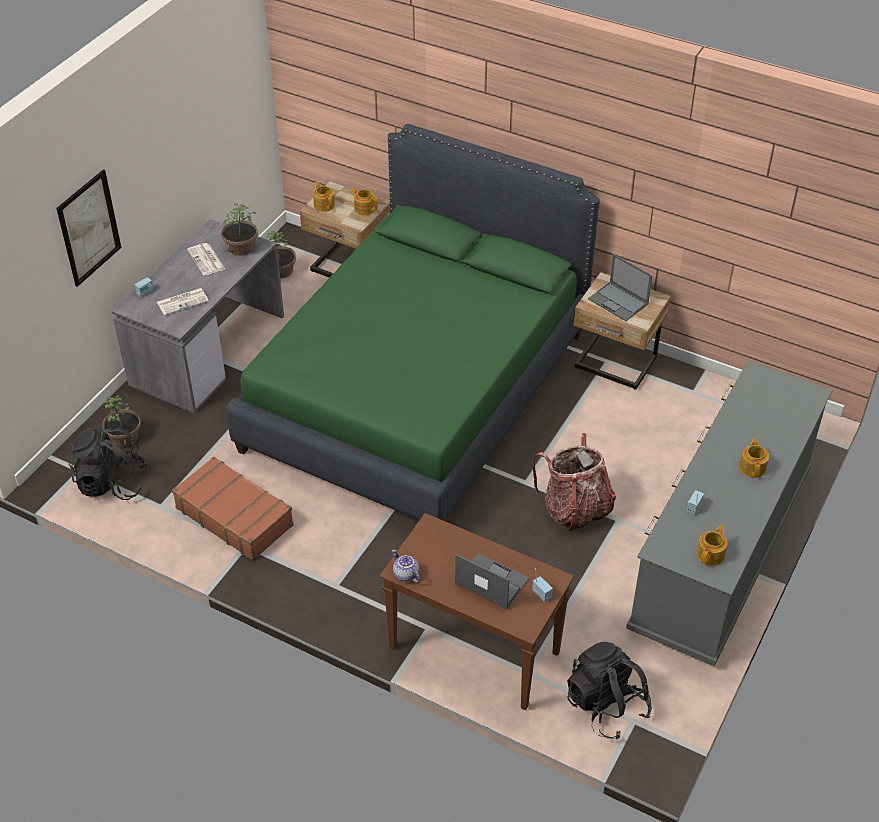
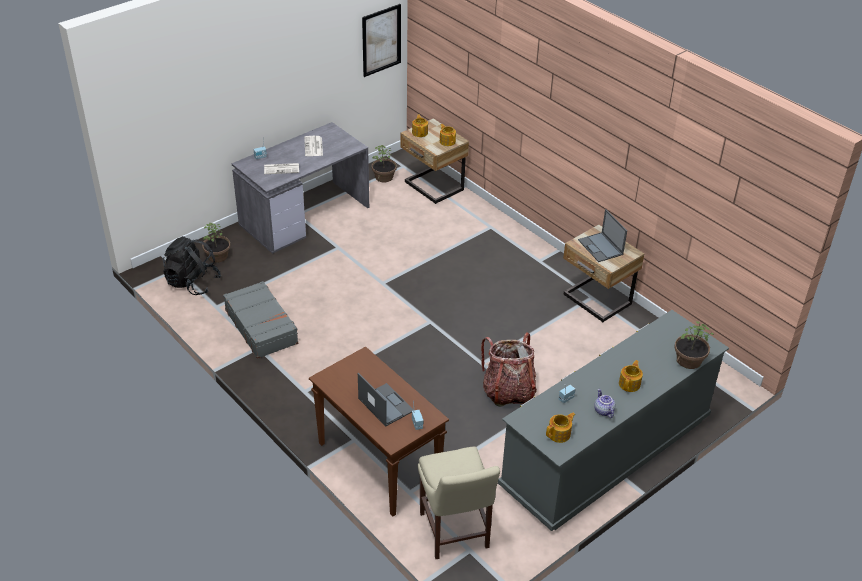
camera: 20 degrees right, 5 degrees down
(89, 228) = (222, 96): picture -> picture (381, 40)
(234, 516) = (261, 326): brown suitcase -> grey suitcase
(241, 247) = (342, 144): potted plant -> potted plant (688, 360)
(405, 575) = (327, 382): teapot -> teapot (603, 411)
(417, 390) = (436, 280): green bed -> none
(606, 706) = (454, 533): black backpack -> beige chair

